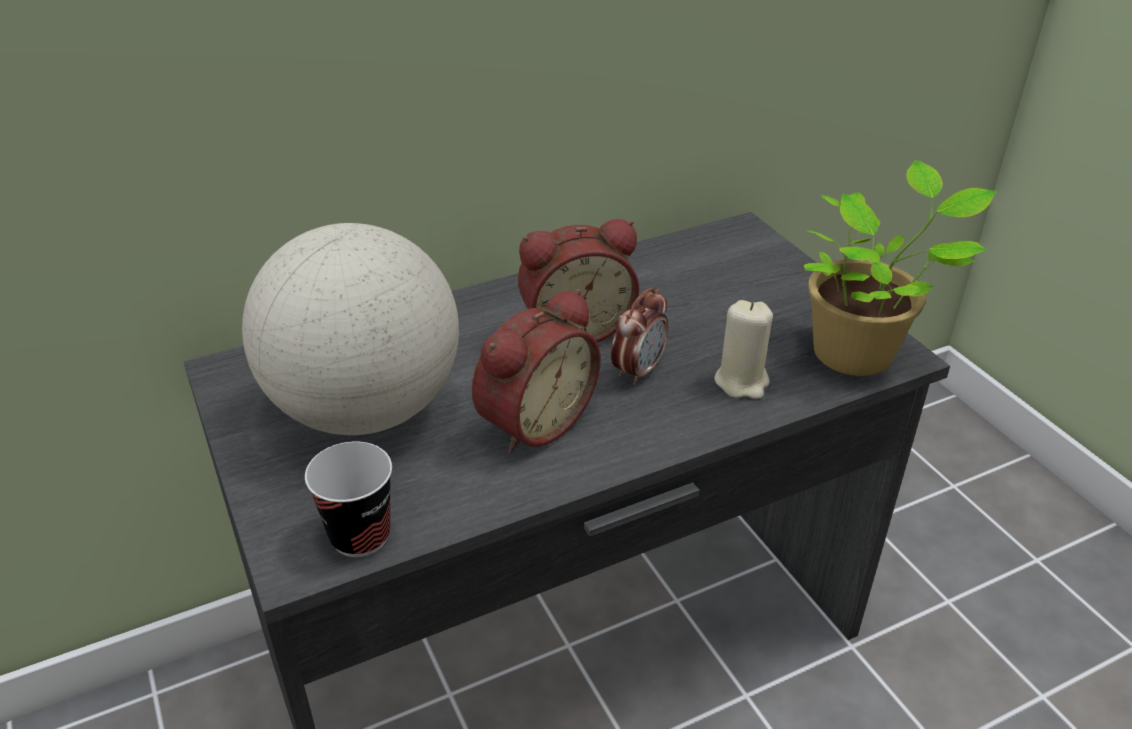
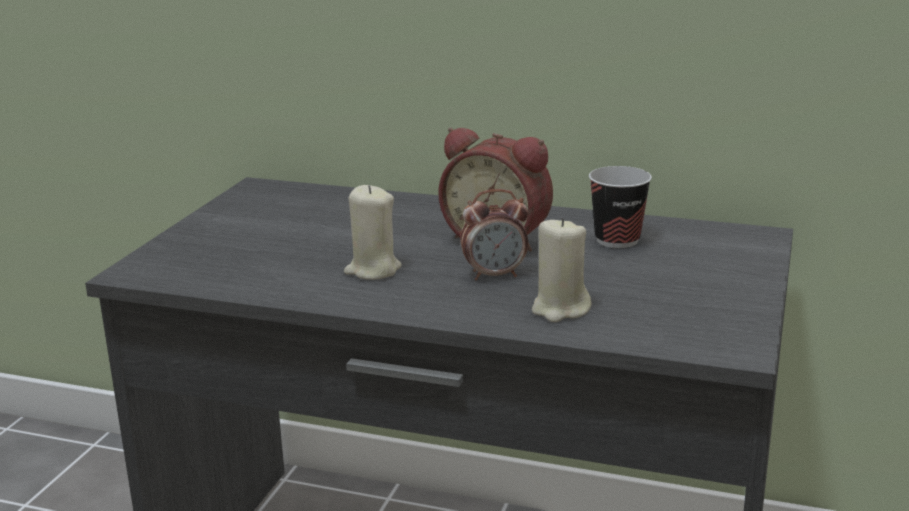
camera: 45 degrees right, 15 degrees down
(360, 536) = (181, 275): cup -> cup (617, 240)
(366, 409) = (292, 228): globe -> none
(532, 421) = (372, 270): alarm clock -> beige candle
(859, 353) = (699, 333): potted plant -> none

